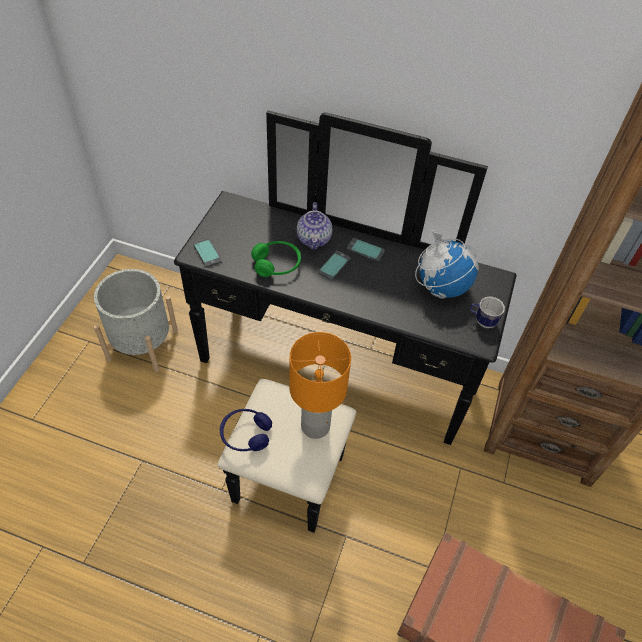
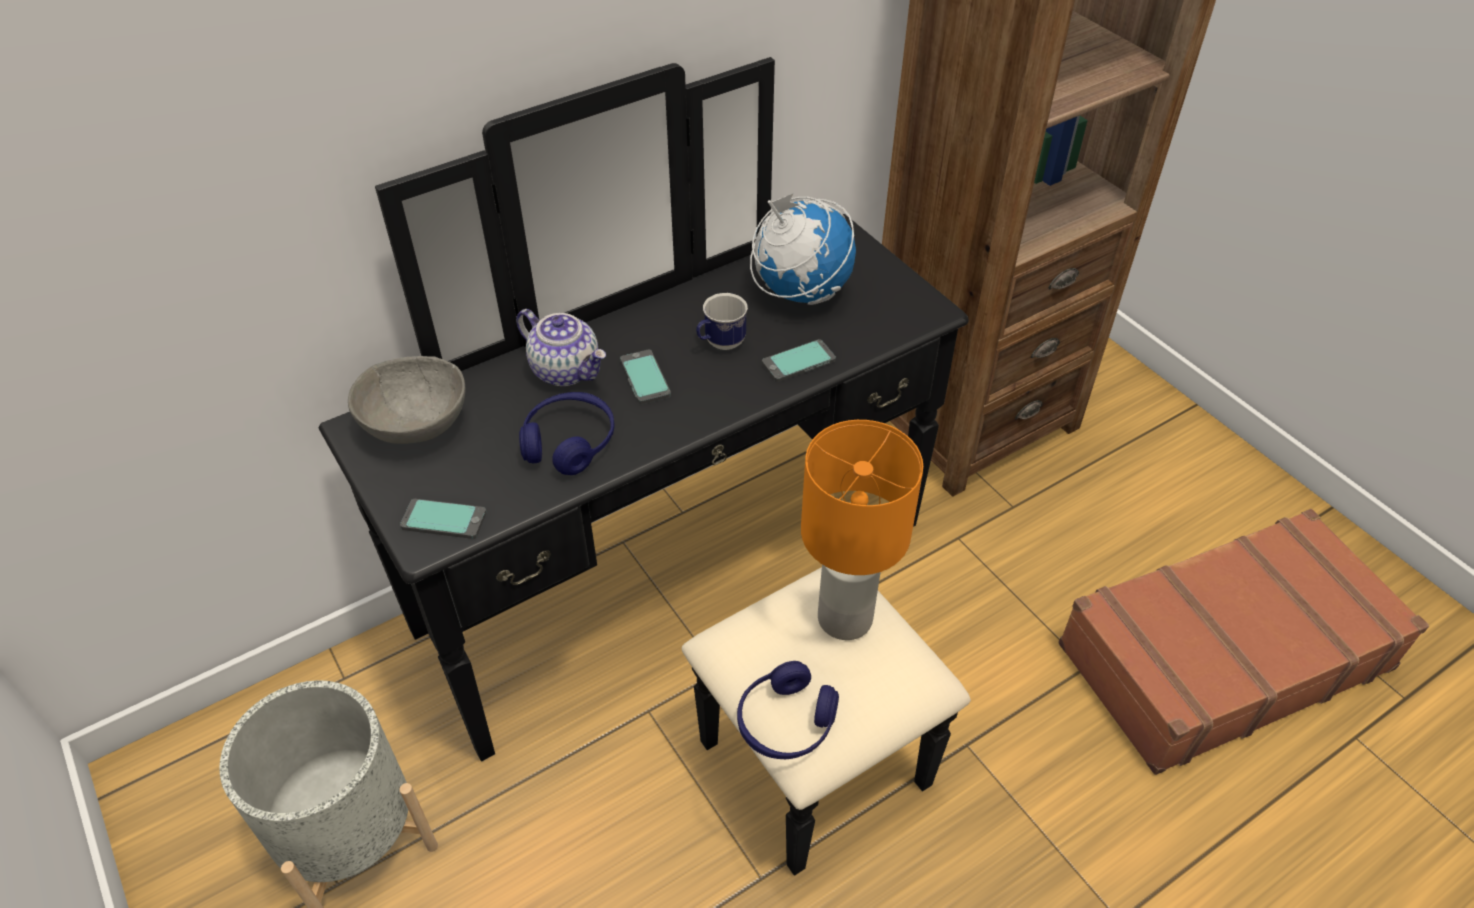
camera: 50 degrees left, 5 degrees down
(244, 215) = (415, 425): none -> grey bowl
(277, 264) = (569, 442): green headphones -> blue headphones
(365, 250) = (651, 327): phone -> phone (798, 362)
(482, 321) = (896, 289): mug -> mug (720, 344)

